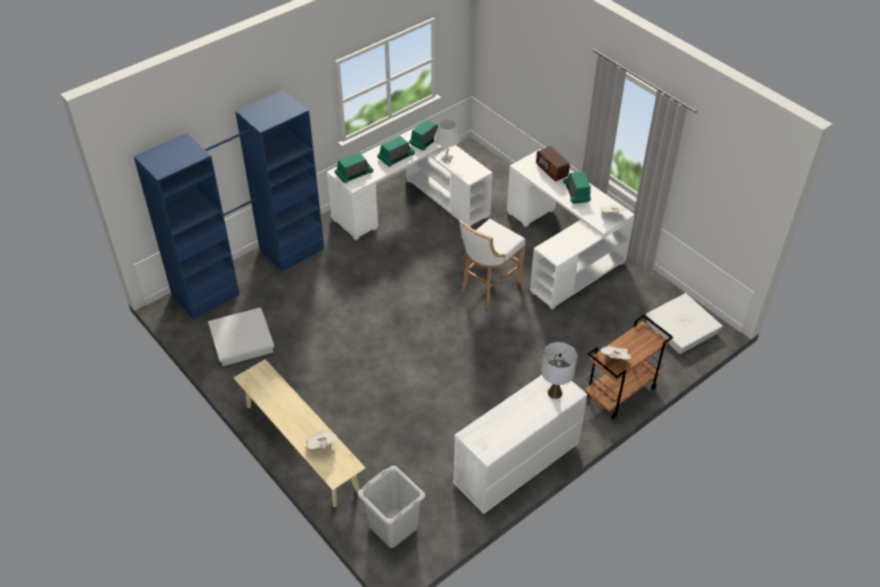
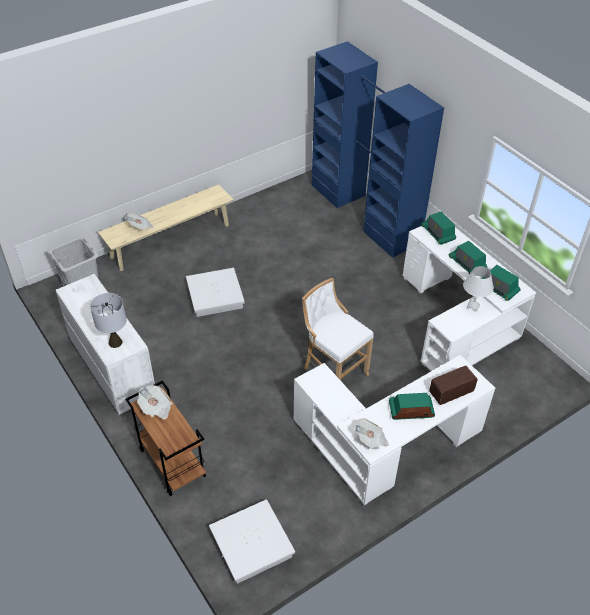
camera: 95 degrees right, 0 degrees up
(242, 340) = (284, 210): white storage box -> white storage box (215, 296)

